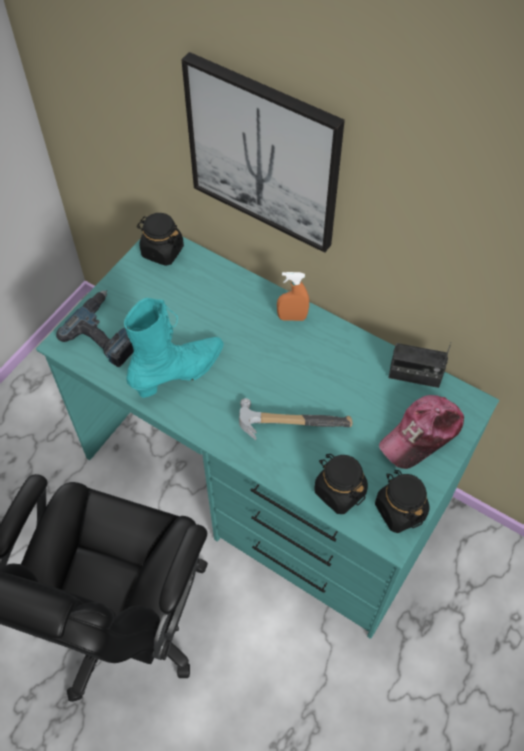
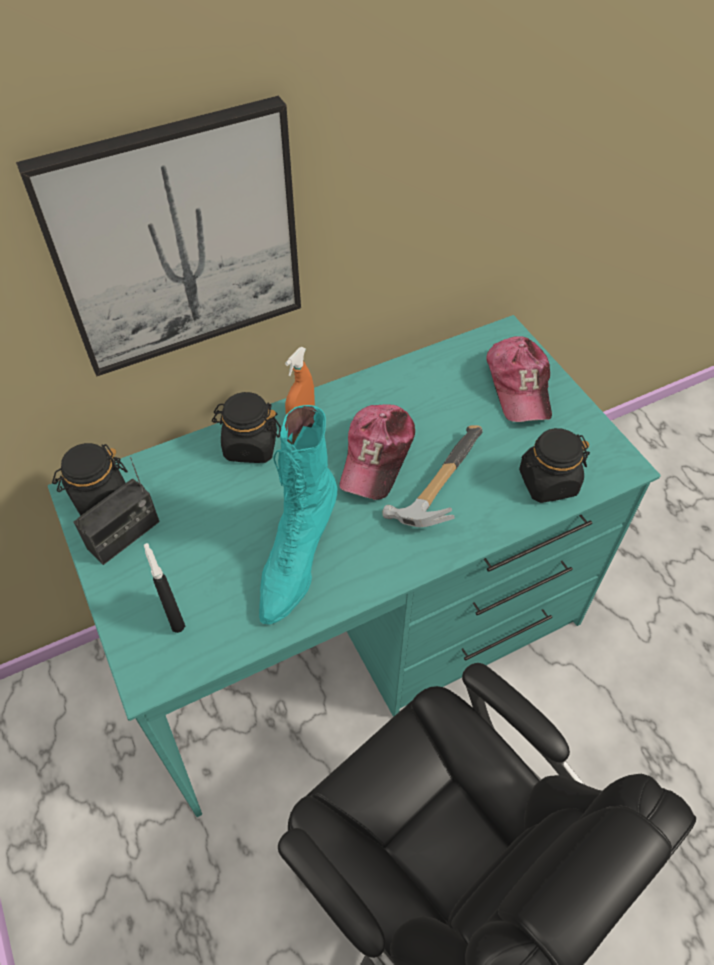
camera: 60 degrees left, 5 degrees down
(106, 333) = (174, 615): power drill -> black spray bottle
(179, 373) = (296, 561): turquoise boot -> turquoise boot turned 150 degrees counterclockwise
(291, 376) = (377, 456): none -> cap
(399, 510) = (595, 444): black jar -> black jar (250, 446)
(414, 375) = (446, 358): radio -> radio (124, 535)

